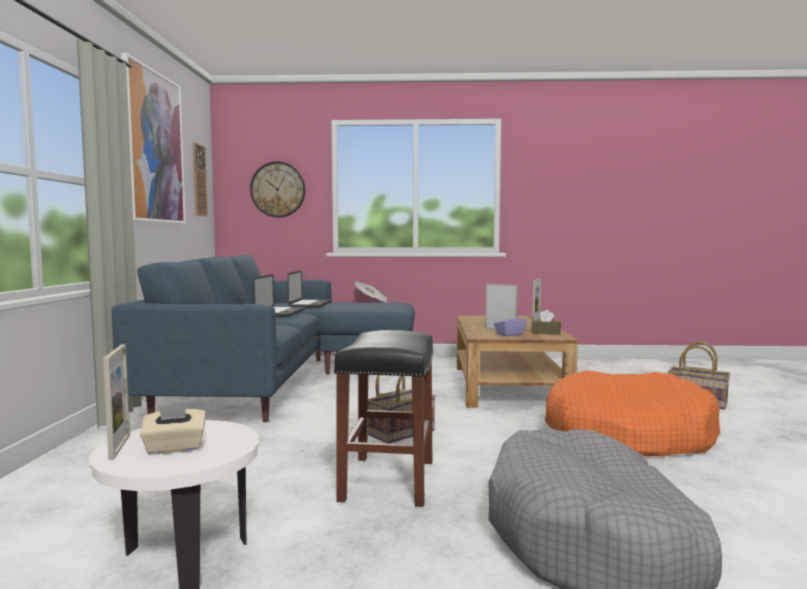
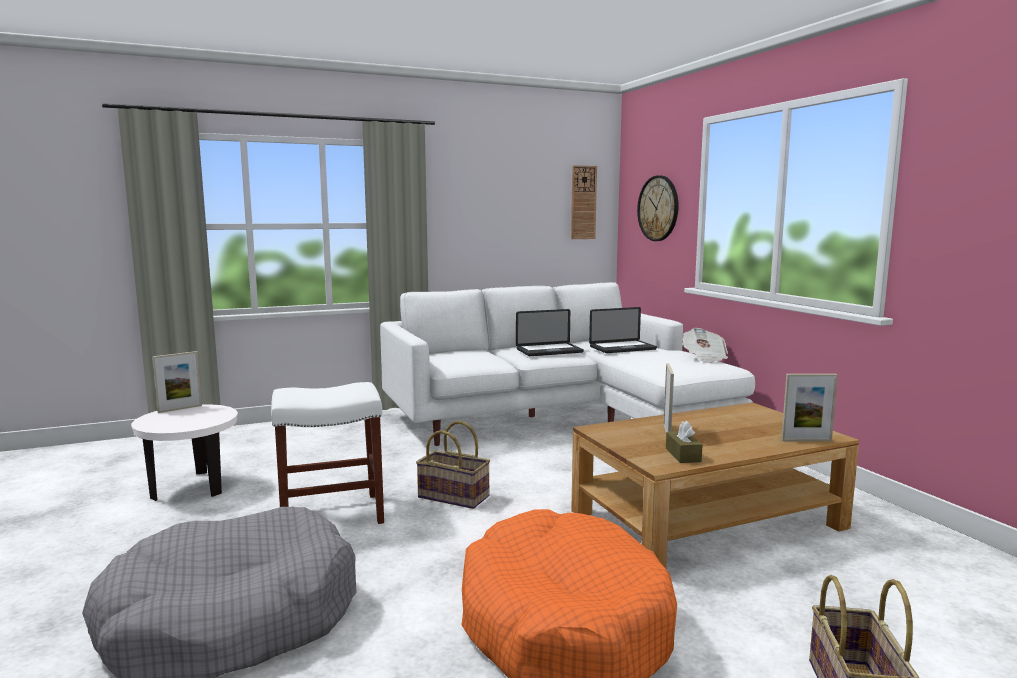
camera: 65 degrees right, 5 degrees up
(154, 147) = (493, 182): picture -> none
(174, 448) = (177, 418): beige tissue box -> none
(280, 381) = (560, 421): blue sofa -> white sofa
(387, 479) = (333, 514): black stool -> white stool
(509, 334) = (635, 439): purple tissue box -> none

